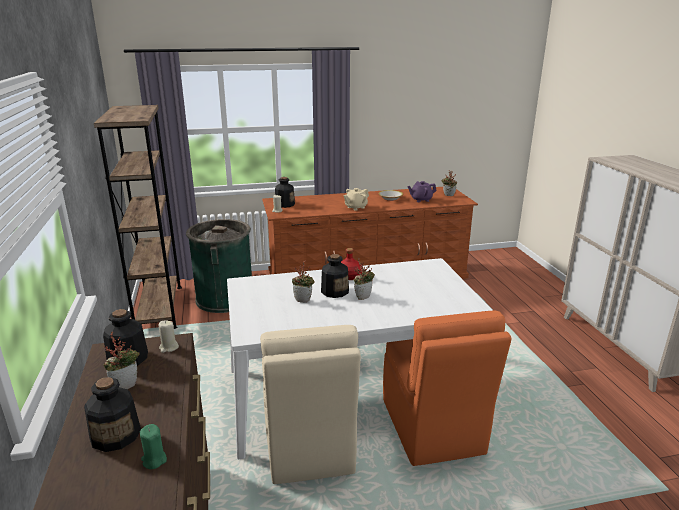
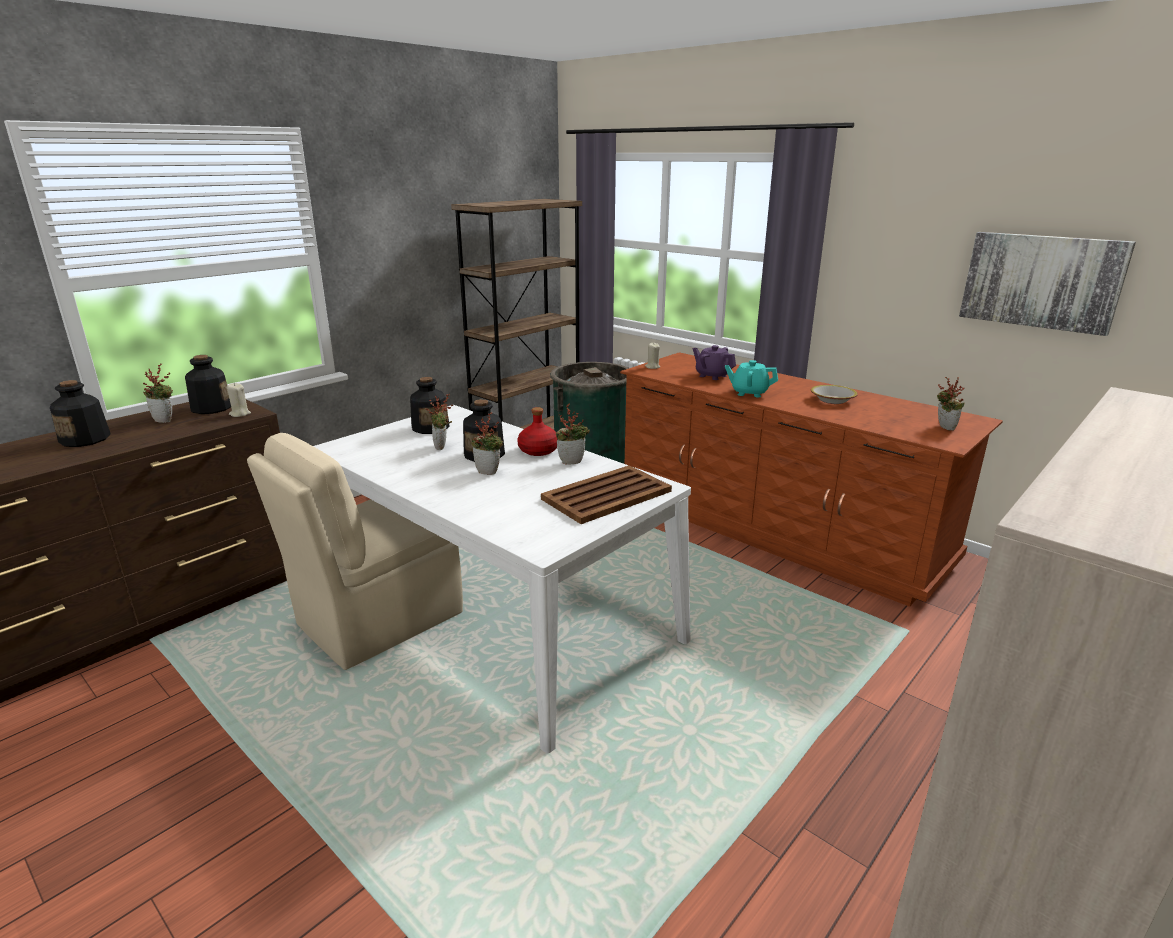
camera: 55 degrees right, 0 degrees up
(154, 460) = (49, 460): green candle -> none
(284, 204) = (680, 364): bottle -> bottle (430, 427)
(355, 207) = (749, 393): beige teapot -> turquoise teapot
(376, 272) = (572, 461): none -> potted plant
(421, 200) = (875, 416): purple teapot -> purple teapot (712, 376)
(431, 277) = (608, 495): none -> brown tray
(432, 428) = (479, 704): orange chair -> none
(449, 119) = (1041, 281): none -> picture

